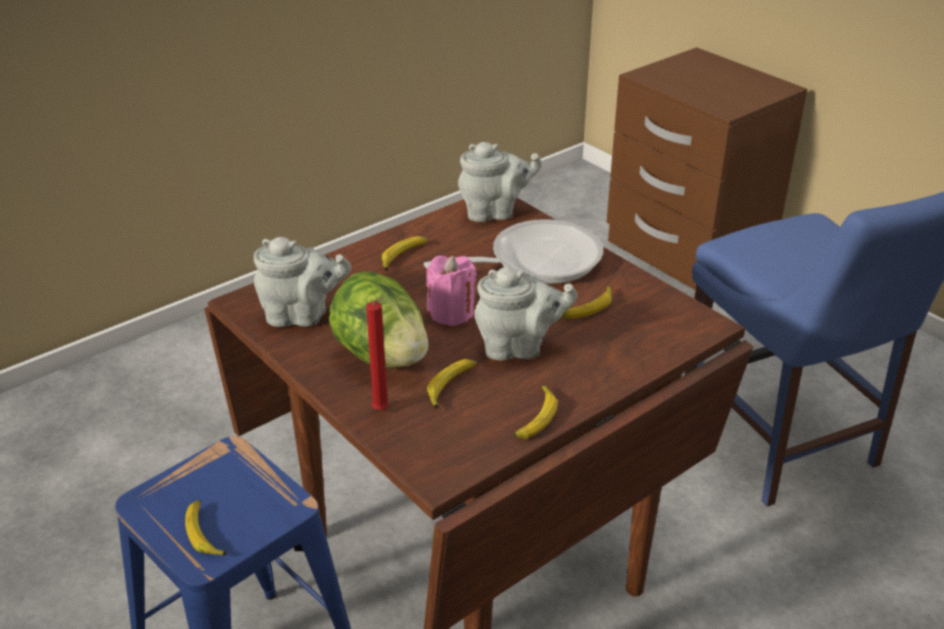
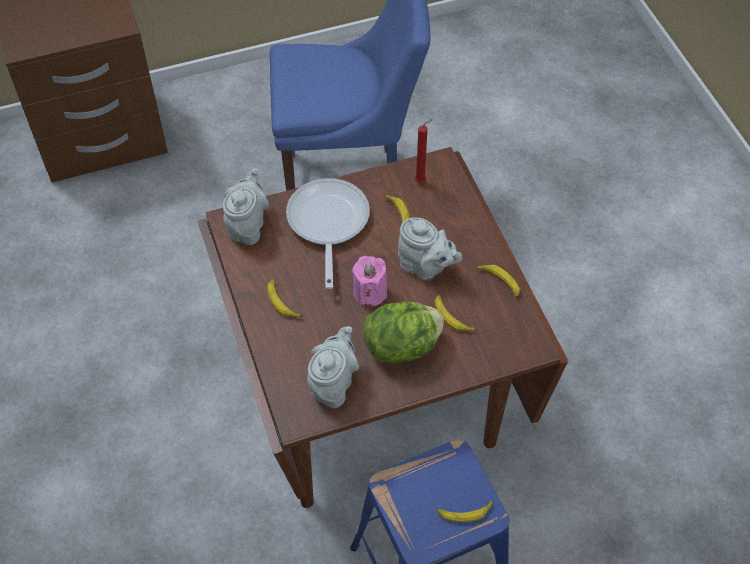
camera: 70 degrees left, 20 degrees up
(382, 411) = (463, 361): red candle -> red candle (421, 181)
(519, 347) = (425, 267): grey teapot -> grey teapot turned 105 degrees clockwise

